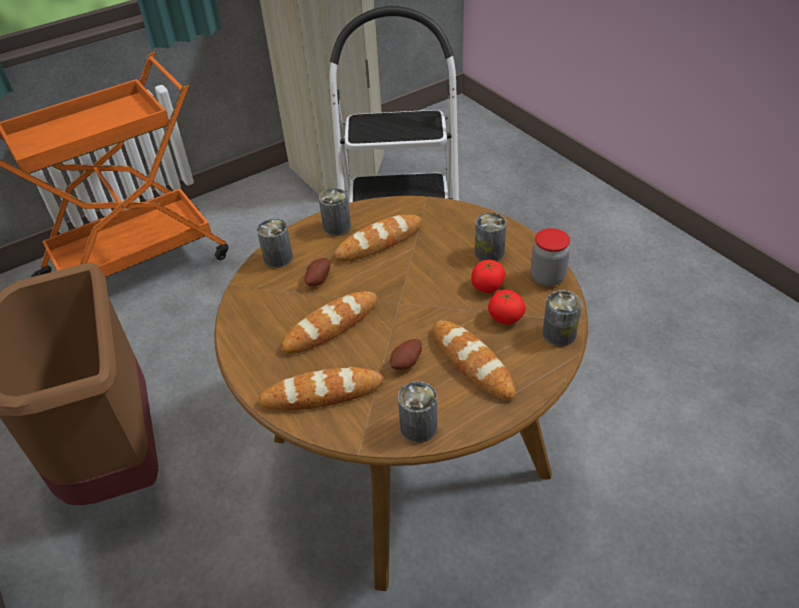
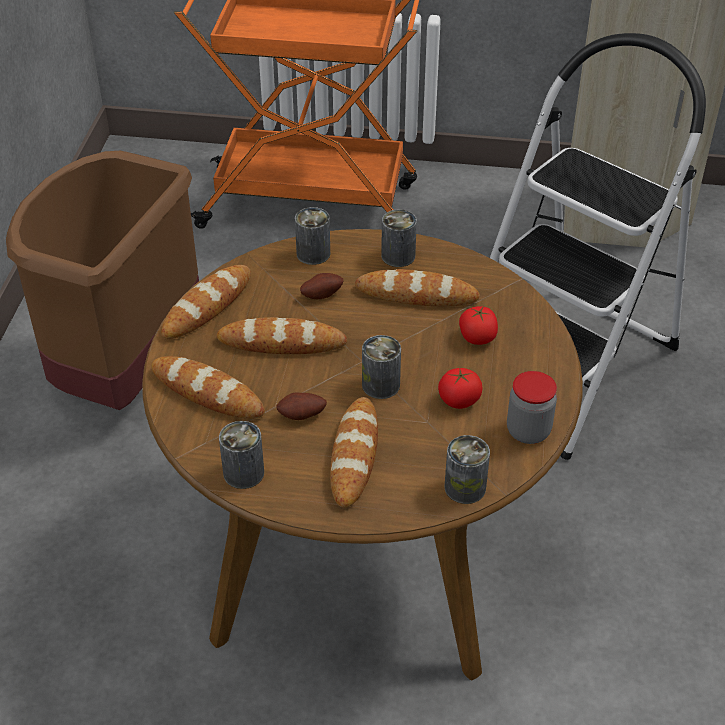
camera: 40 degrees right, 0 degrees up
(246, 337) = (207, 306): none -> bread
(489, 253) = (504, 371): can -> can (381, 385)
(505, 318) = (436, 439): tomato -> tomato (477, 338)

